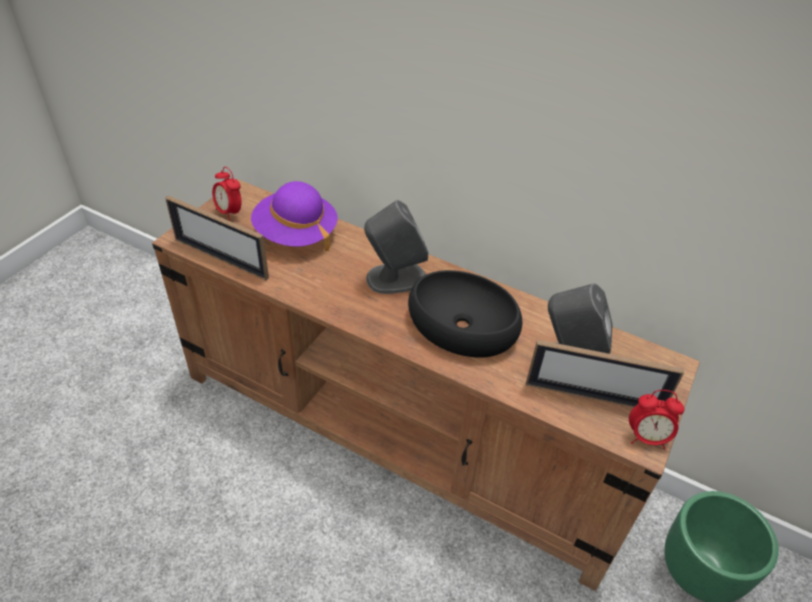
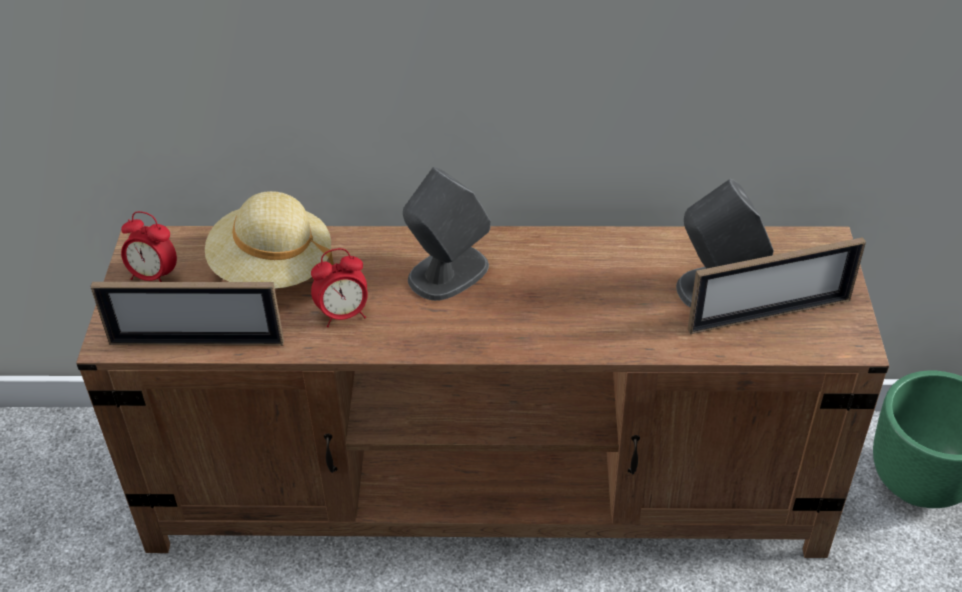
camera: 25 degrees left, 0 degrees up
(296, 234) = (272, 269): purple hat -> beige hat
(461, 326) = (569, 298): black bowl -> none
(646, 438) = (850, 334): alarm clock -> alarm clock (343, 314)

